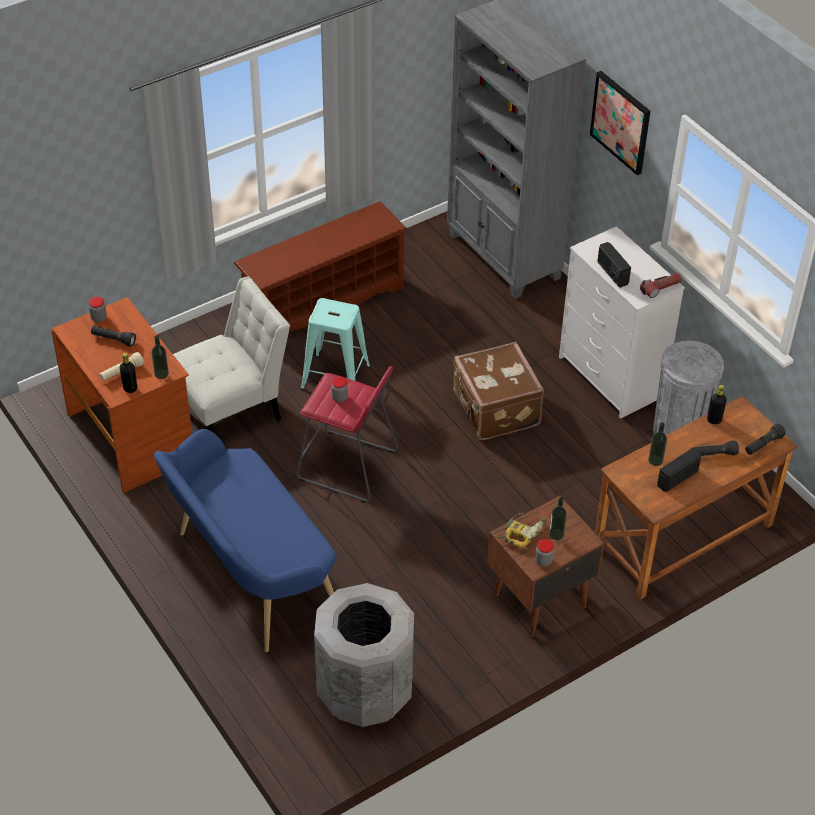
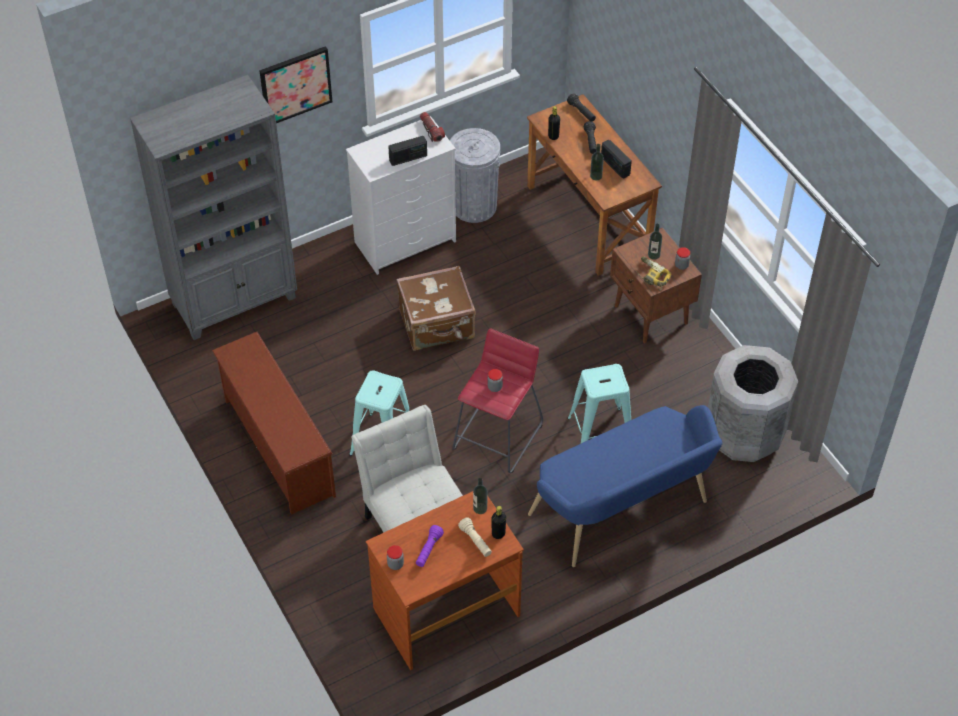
camera: 85 degrees left, 5 degrees up
(113, 340) = (428, 550): black flashlight -> purple flashlight
(359, 554) = (600, 432): none -> turquoise stool

